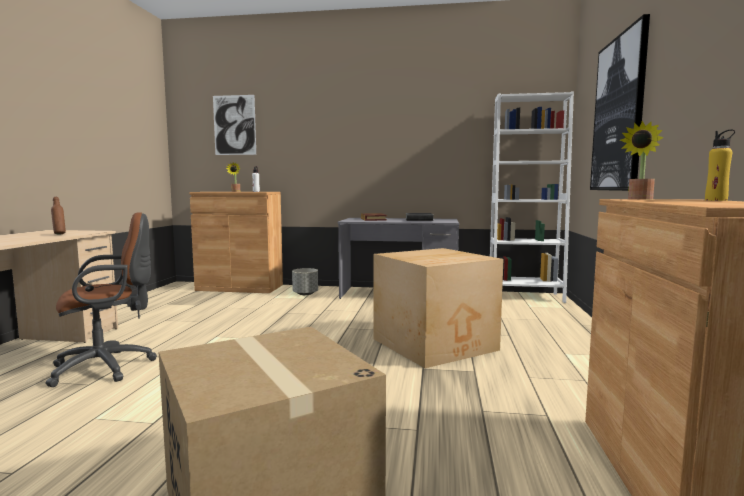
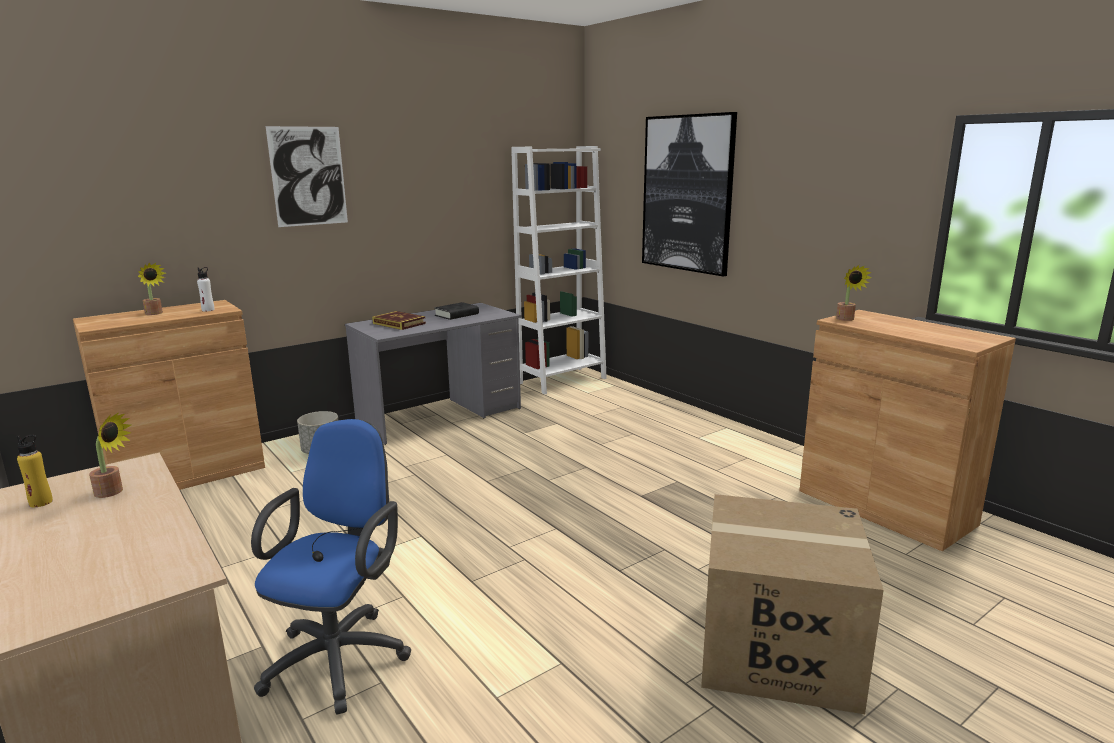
camera: 45 degrees left, 10 degrees up
(59, 234) = (113, 492): brown bottle -> potted plant
(108, 367) = (341, 655): brown office chair -> blue office chair
(234, 125) = (111, 188): picture -> picture (308, 176)
(436, 344) = (602, 467): cardboard box -> none
(716, 200) = (892, 318): yellow bottle -> yellow bottle (41, 502)

